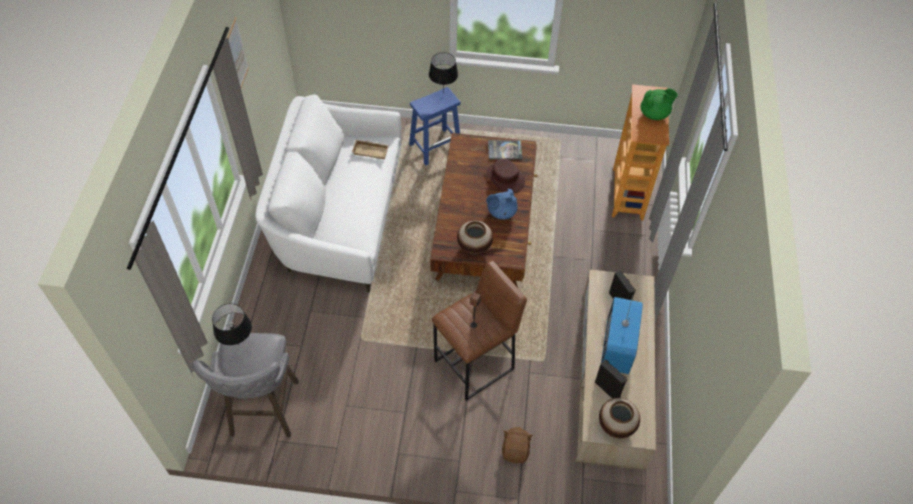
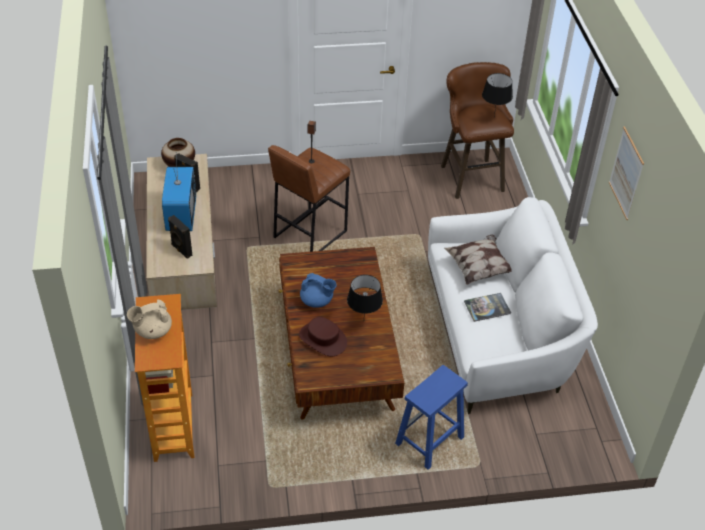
camera: 165 degrees right, 10 degrees down
(264, 411) = (471, 176): grey stool -> brown stool
(344, 212) = (478, 268): none -> pillow
(371, 151) = (486, 336): beige tray -> none
(443, 93) = (431, 403): black table lamp -> black table lamp (364, 322)
(474, 247) = (334, 264): vase -> none
(501, 212) = (317, 301): blue teapot -> blue teapot turned 60 degrees clockwise
(505, 150) = (332, 372): book -> book (487, 307)
(515, 450) = (259, 186): brown plush toy -> none
(654, 114) = (152, 331): green teapot -> beige teapot

